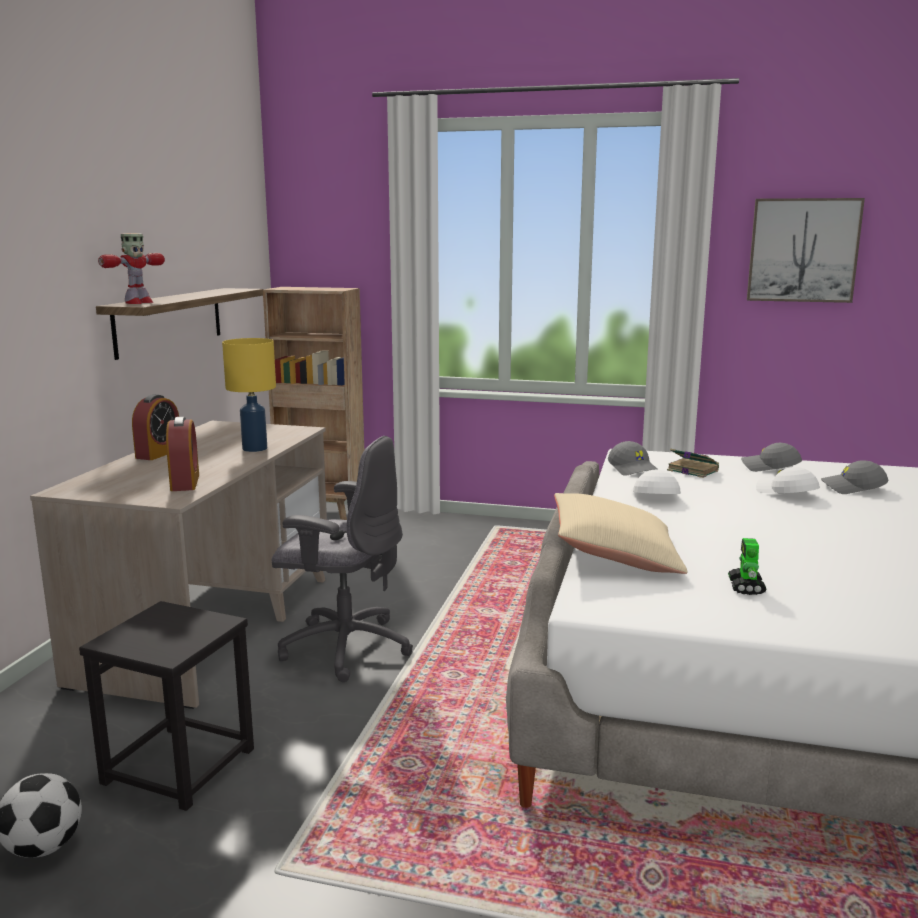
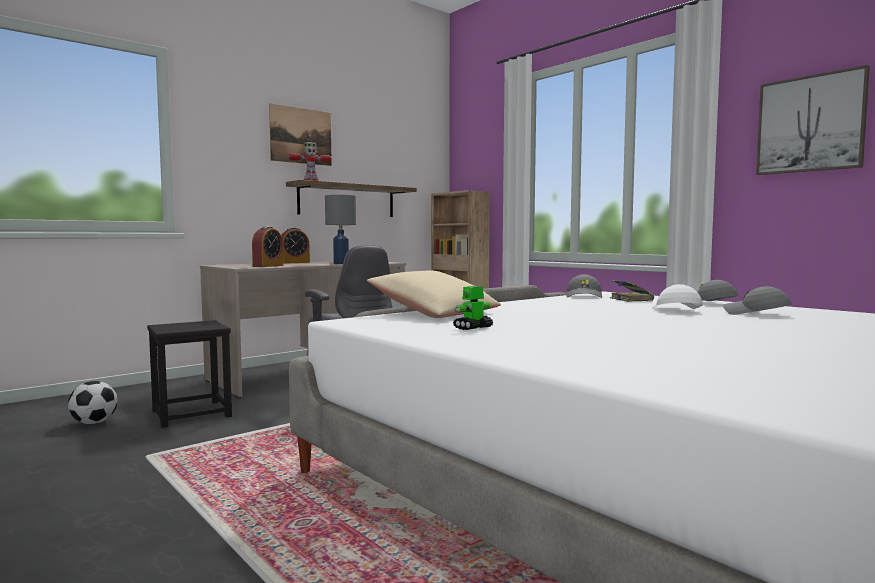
camera: 35 degrees right, 10 degrees down
(106, 219) = (301, 136): none -> picture
(254, 448) = (341, 263): yellow table lamp -> grey table lamp
(654, 495) = (556, 303): white cap -> none

